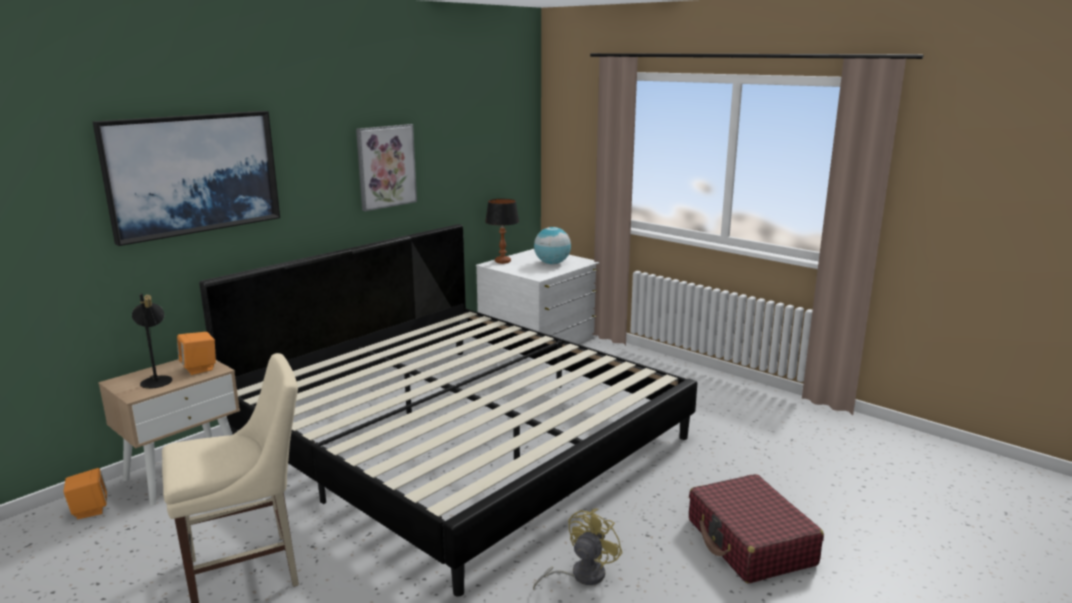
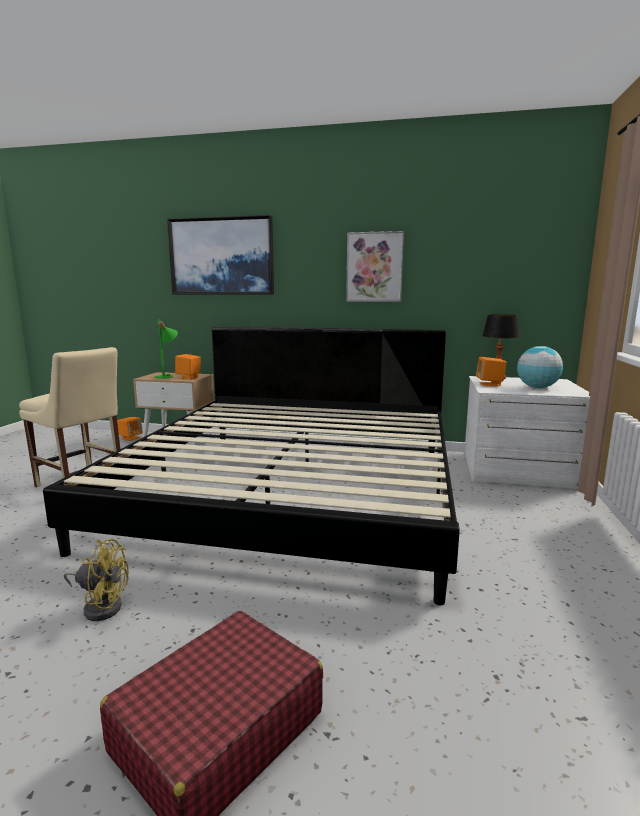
camera: 60 degrees right, 5 degrees down
(157, 379) = (167, 376): black table lamp -> green table lamp
(520, 270) = (490, 384): none -> orange speaker

